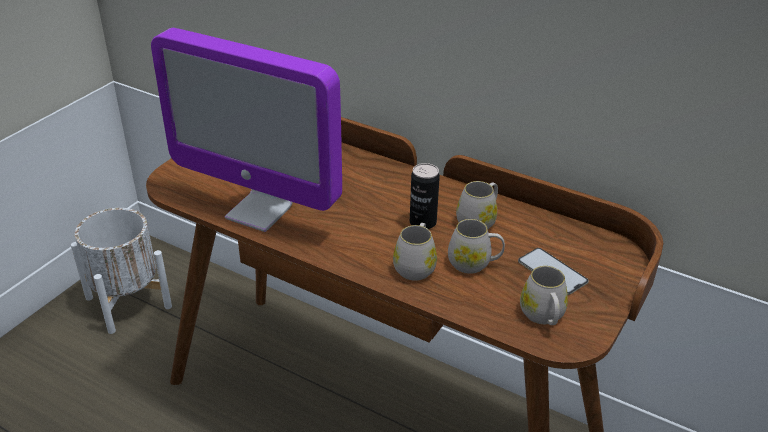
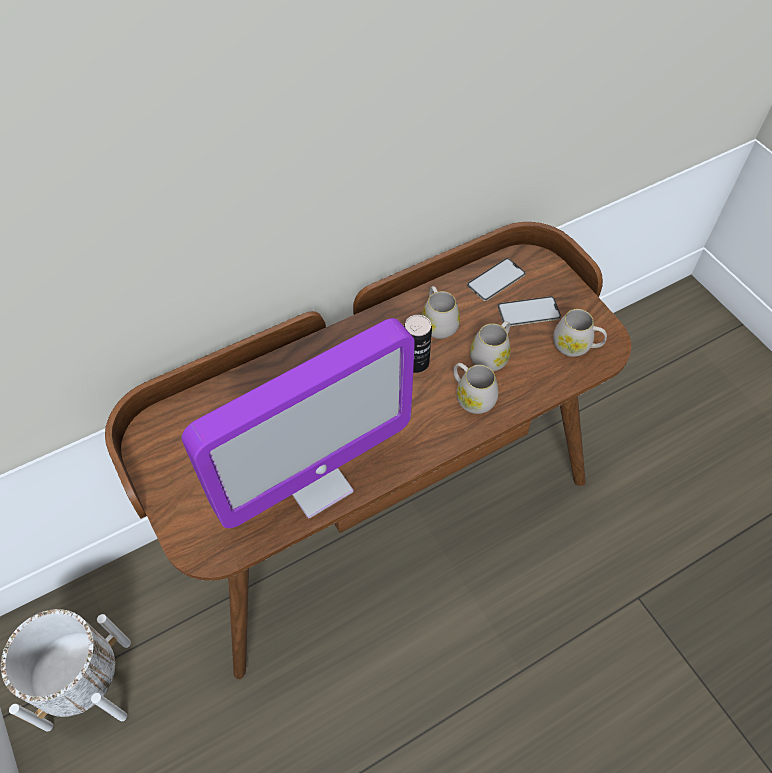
camera: 60 degrees left, 20 degrees up
(568, 239) = (496, 279): none -> phone

